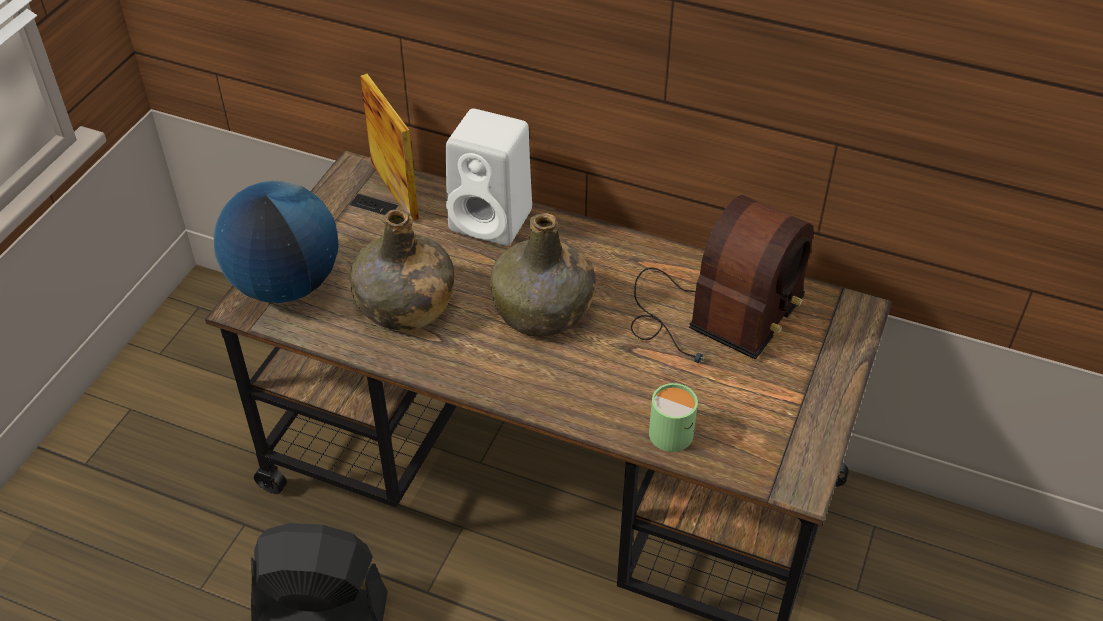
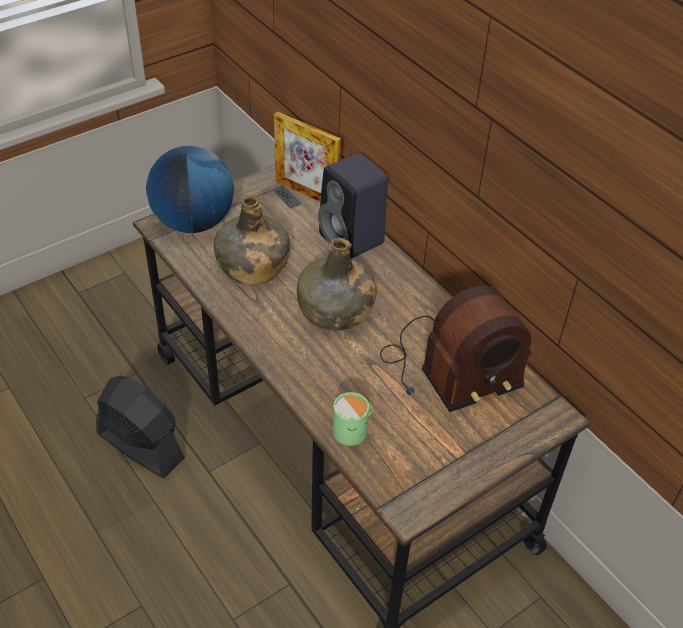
camera: 30 degrees right, 0 degrees up
(394, 190) = (306, 193): picture frame -> picture frame turned 120 degrees clockwise
(493, 220) = (353, 239): white speaker -> black speaker

